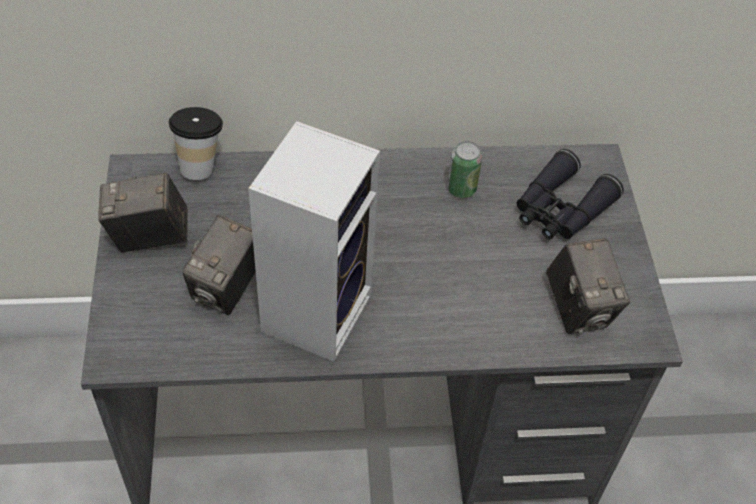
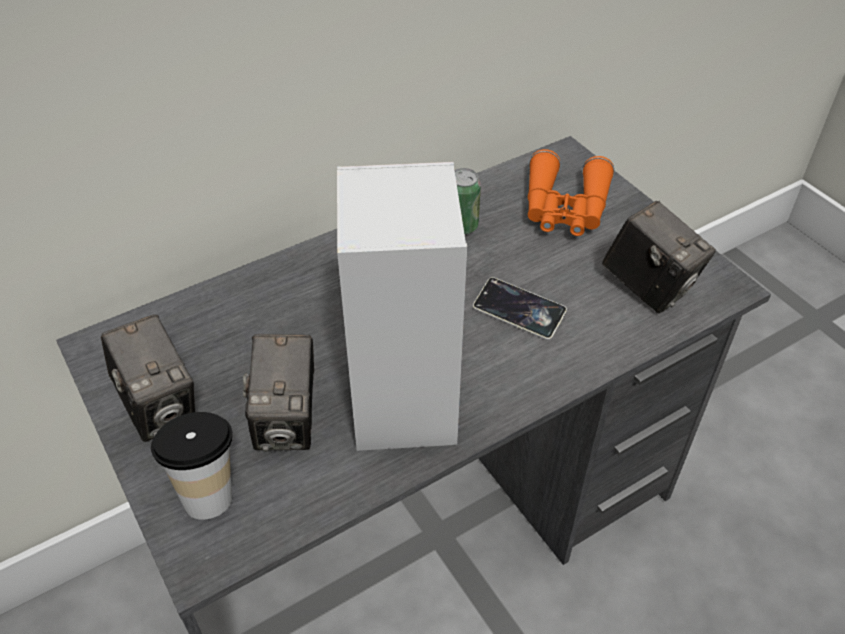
camera: 25 degrees left, 5 degrees down
(149, 237) = (160, 407): camera -> camera turned 90 degrees counterclockwise
(200, 165) = (173, 309): cup -> cup (208, 490)
(454, 282) = (518, 312): none -> phone
(560, 209) = (565, 208): black binoculars -> orange binoculars

